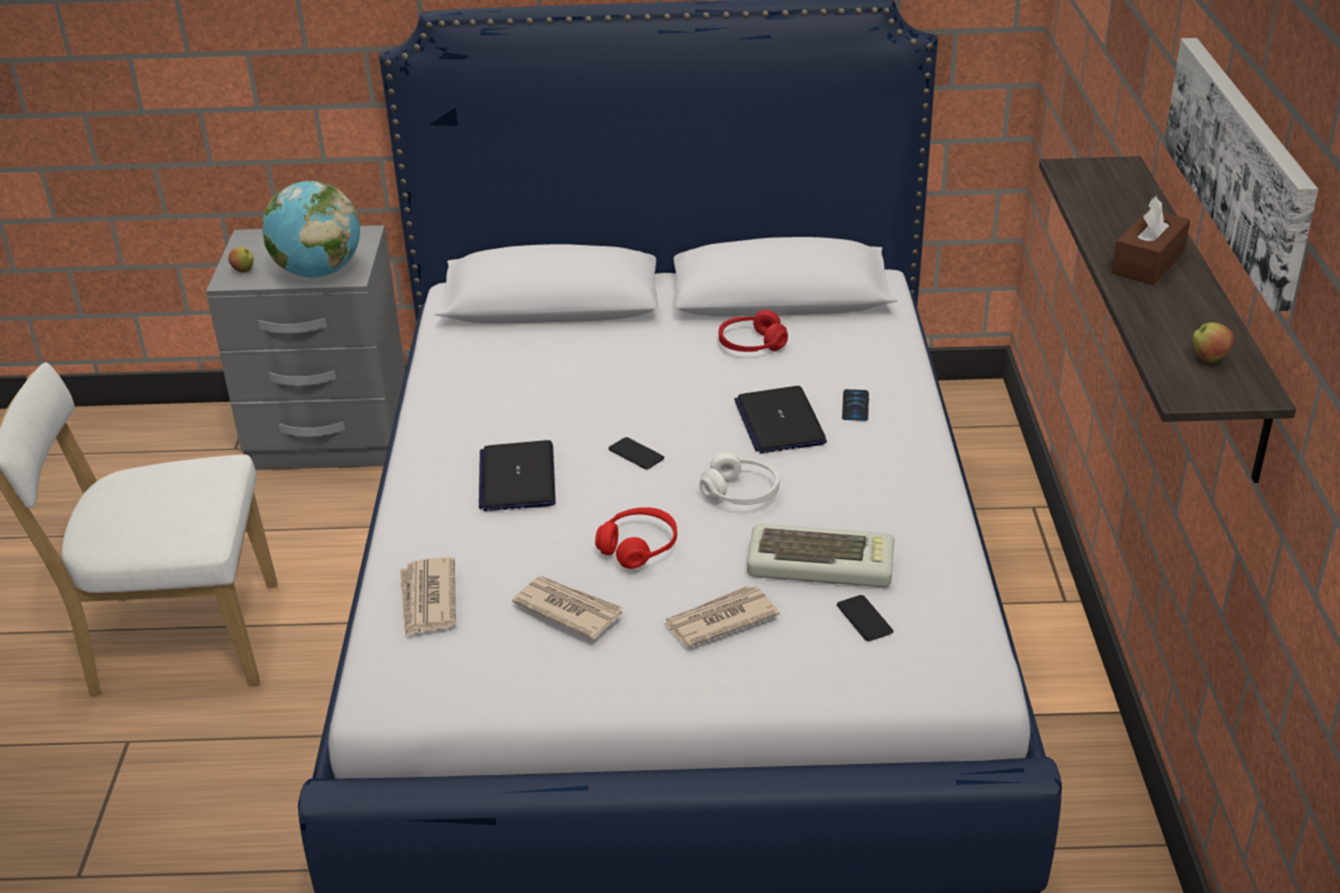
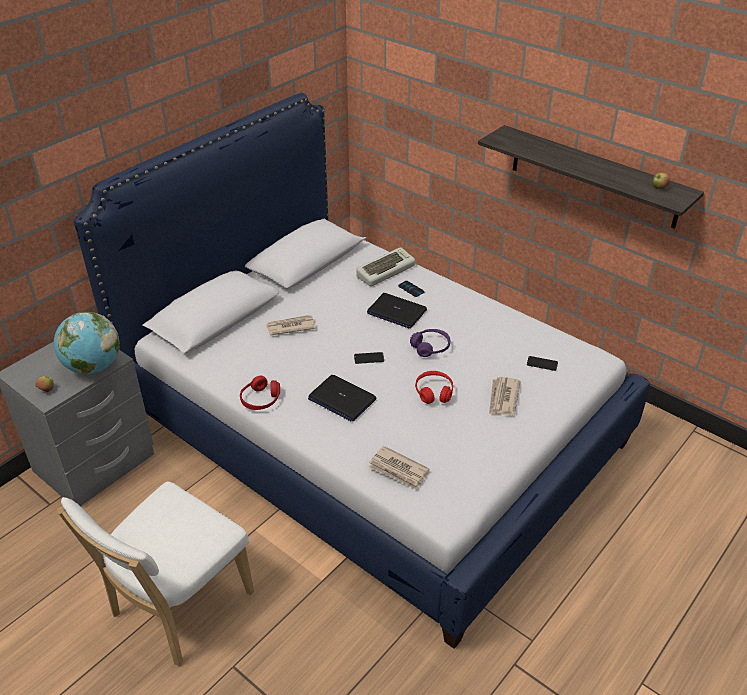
camera: 50 degrees left, 5 degrees up
(568, 609) = (453, 433): newspaper -> newspaper (290, 327)
(741, 493) = (430, 347): white headphones -> purple headphones
(751, 344) = (332, 287): red headphones -> red headphones (260, 400)
(822, 564) = (498, 354): keyboard -> keyboard (385, 270)
(1148, 262) = (582, 163): brown tissue box -> none
(1240, 164) = (620, 109): picture -> none

